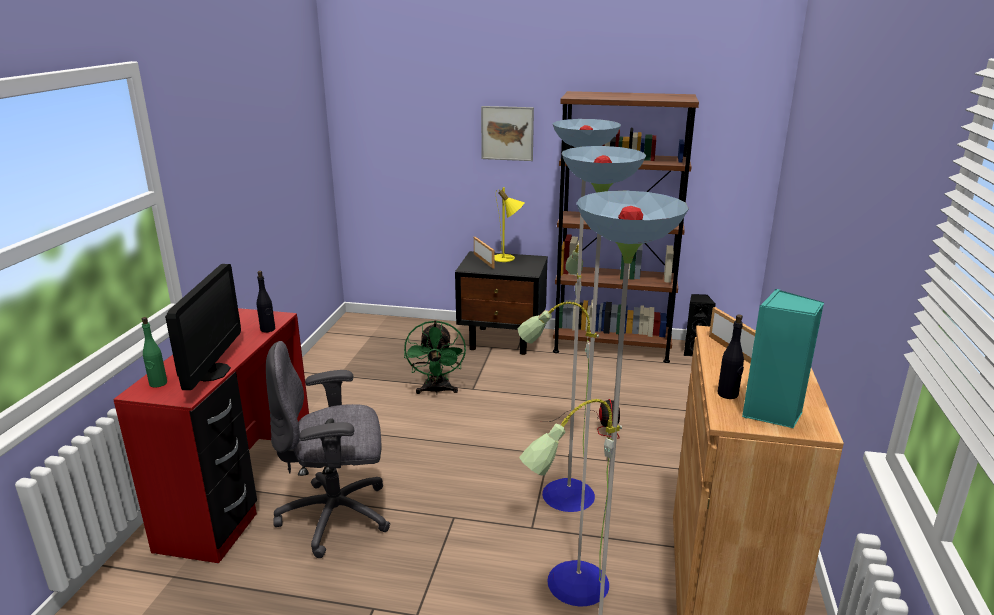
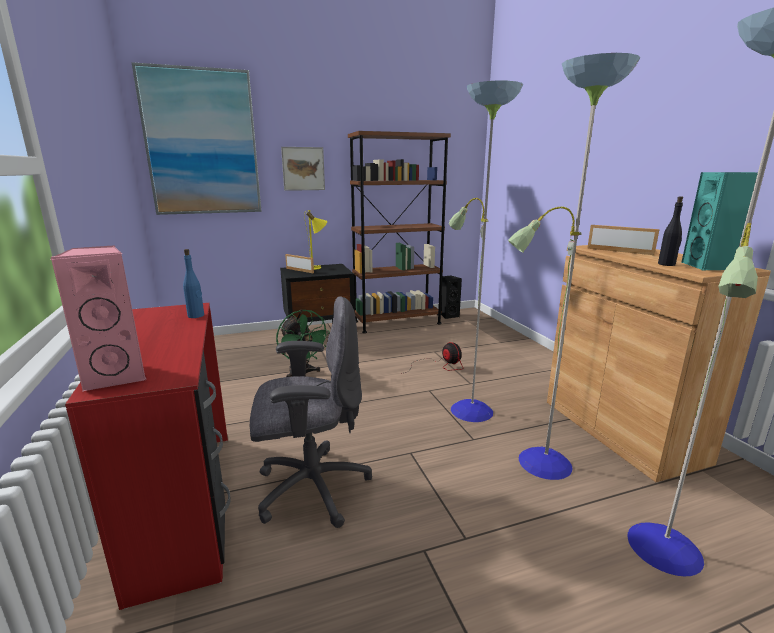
camera: 30 degrees left, 5 degrees down
(158, 383) = (118, 376): green bottle -> pink speaker
(212, 372) = (179, 353): monitor -> none
(268, 329) = (196, 316): black bottle -> blue bottle
(337, 516) = (311, 488): grey office chair -> grey office chair turned 150 degrees counterclockwise
(394, 101) = (202, 143): none -> picture

